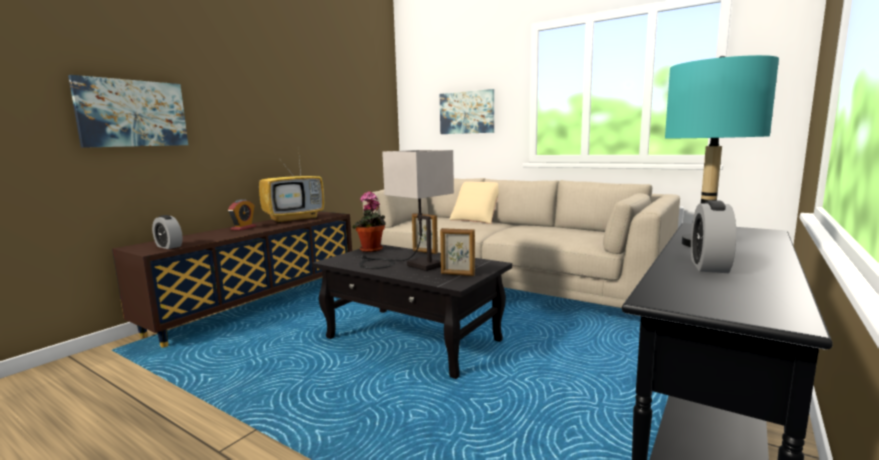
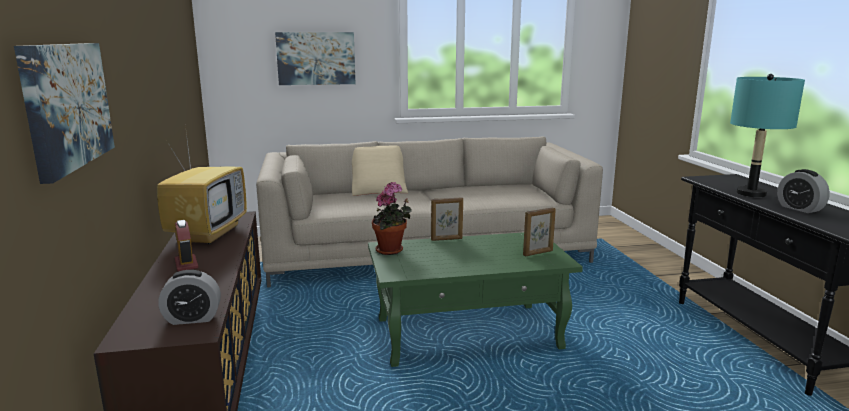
camera: 45 degrees left, 5 degrees up
(404, 264) = (471, 257): table lamp -> none
(414, 340) = (469, 334): black coffee table -> green coffee table

